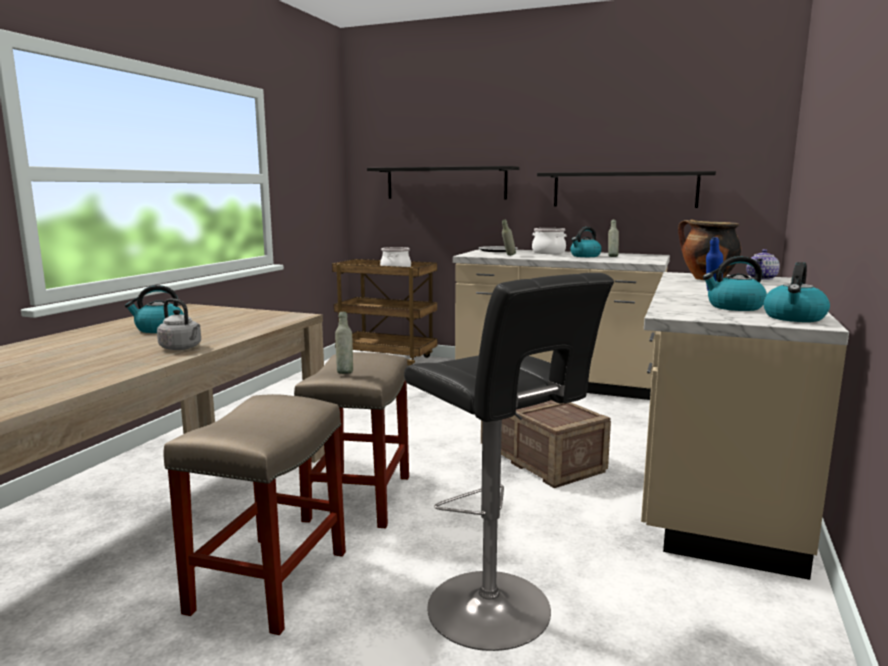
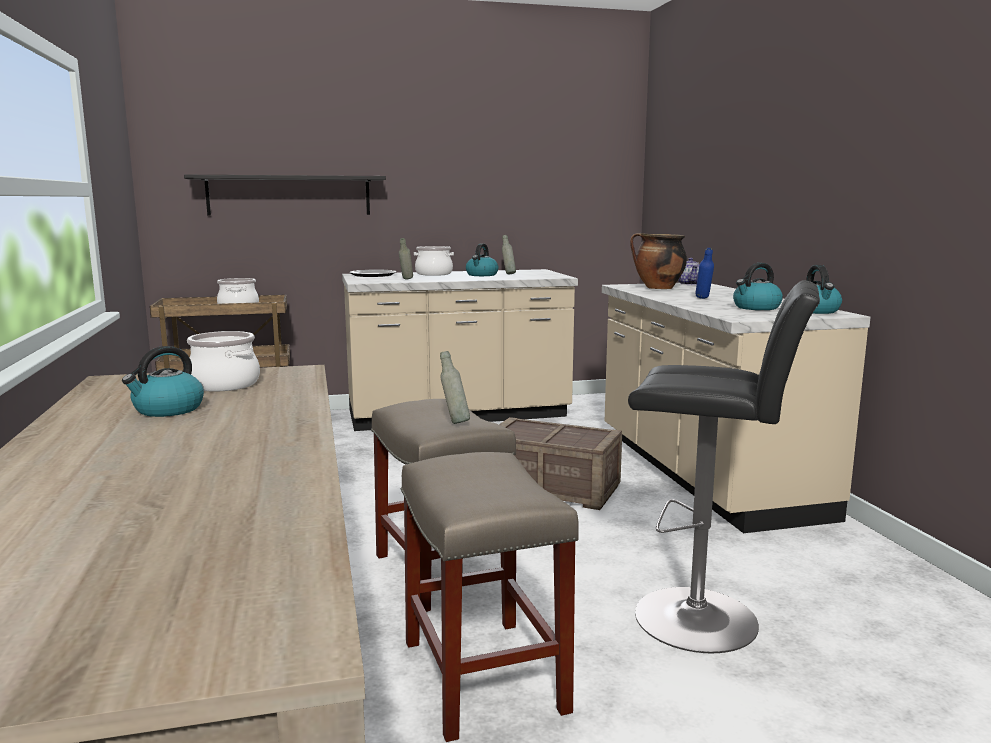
camera: 35 degrees left, 0 degrees up
(182, 348) = (283, 423): grey kettle -> none
(229, 319) = (224, 385): none -> cooking pot
(624, 190) = (498, 203): black shelf -> none

